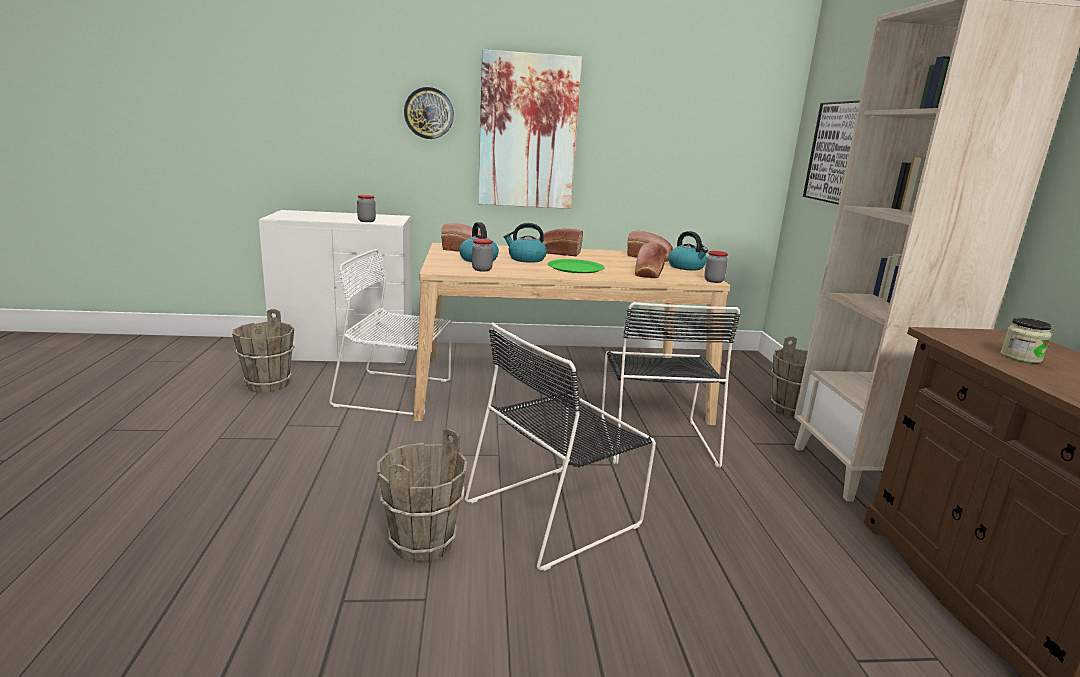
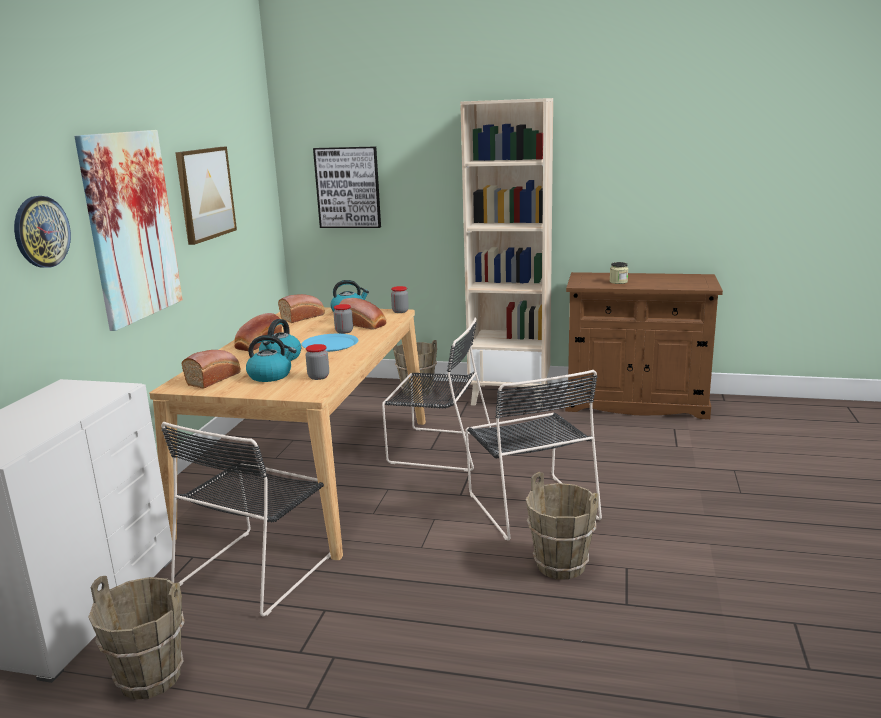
camera: 70 degrees left, 0 degrees up
(366, 221) = (92, 401): jar -> jar (344, 331)
(397, 393) = (258, 568): white chair -> black chair
(575, 267) = (330, 344): green plate -> blue plate
(645, 127) = (205, 194): none -> picture

